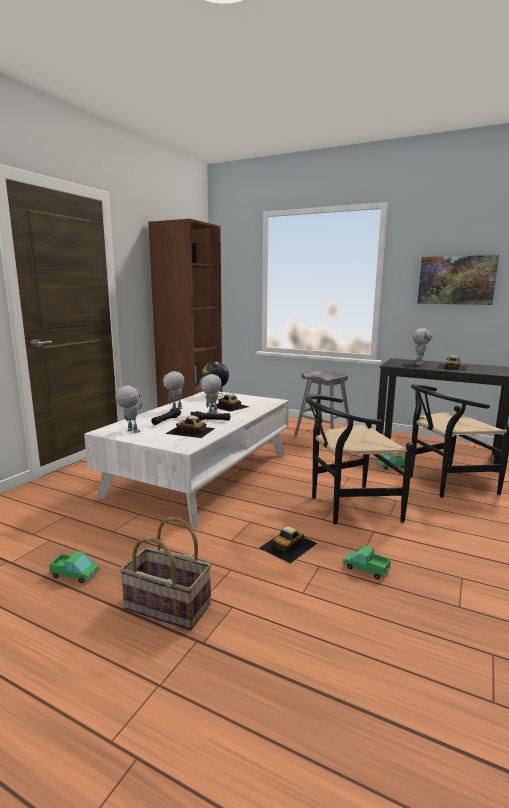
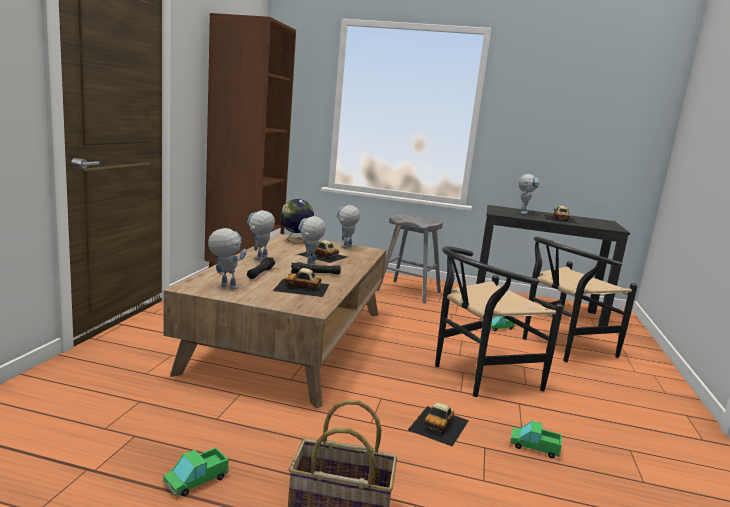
camera: 15 degrees left, 0 degrees up
(75, 574) = (196, 480): toy truck -> toy truck turned 135 degrees clockwise
(201, 474) = (291, 340): white coffee table -> brown coffee table
(253, 399) = (345, 248): none -> toy robot
(456, 280) = (560, 123): picture -> none

